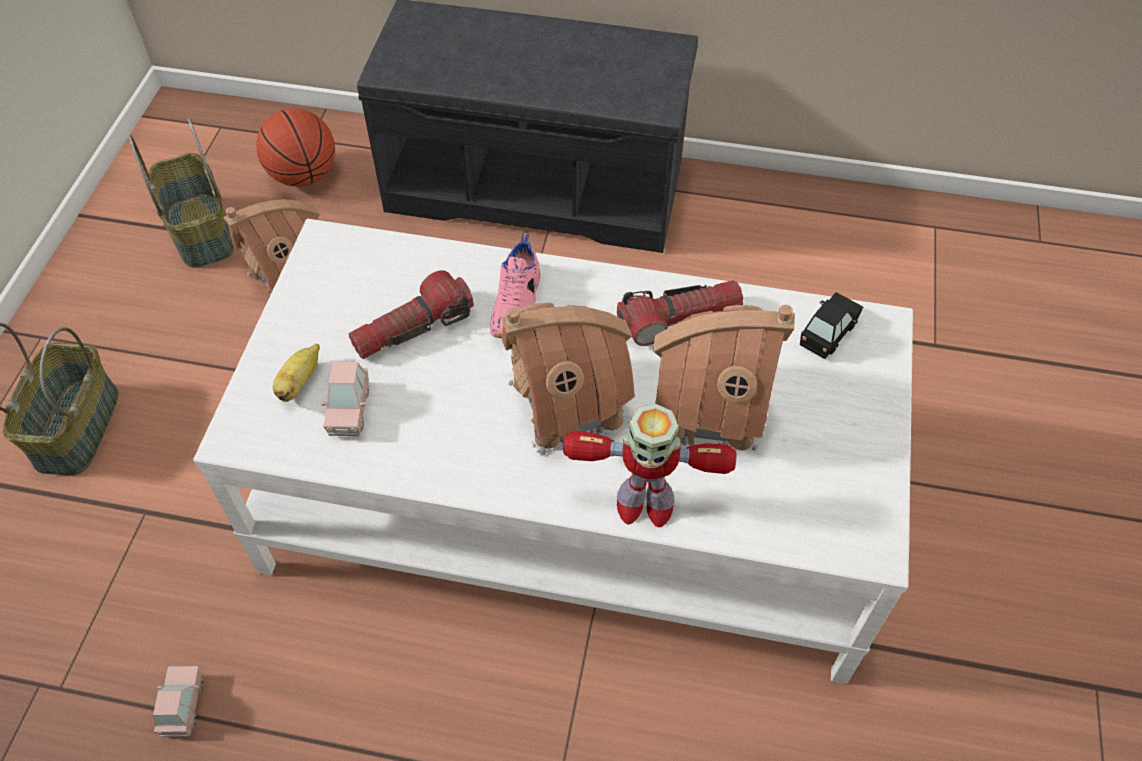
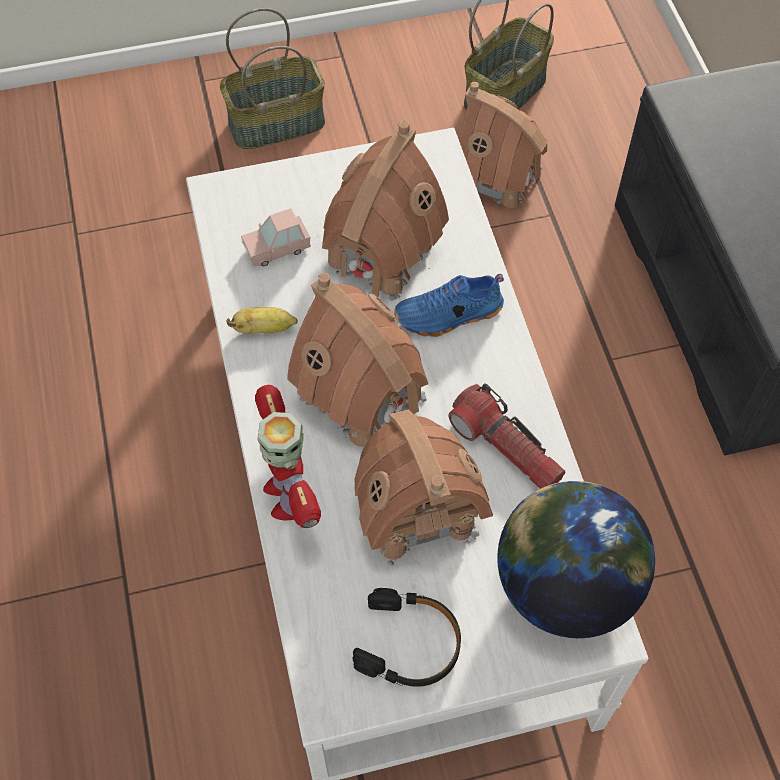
camera: 65 degrees right, 5 degrees up
(183, 705) = (93, 311): pink toy car -> none
(299, 382) = (285, 205): banana -> banana (264, 329)
(303, 176) = (614, 127): basketball -> none
(413, 328) = (380, 253): flashlight -> toy house
(518, 304) = (449, 316): pink shoe -> blue shoe
(828, 333) = (564, 586): black toy car -> globe
(839, 464) = (409, 644): none -> black headphones

